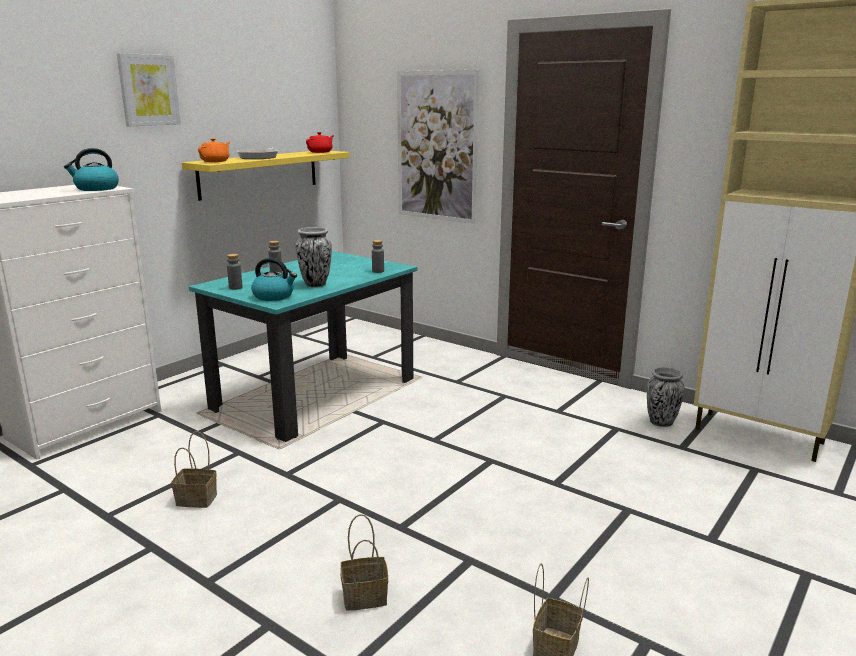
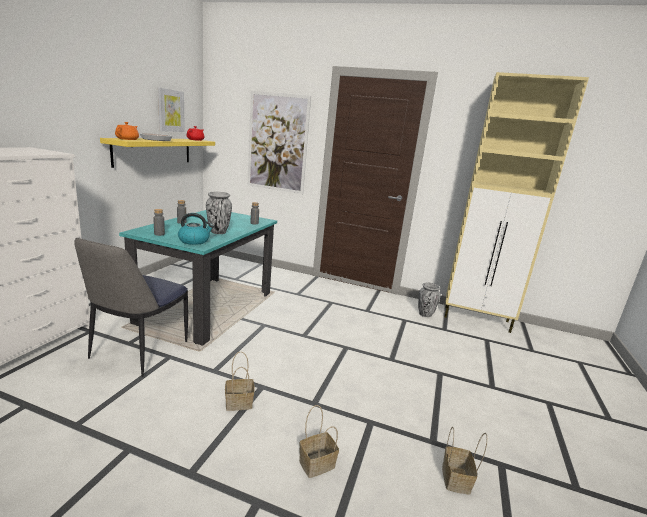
camera: 20 degrees left, 0 degrees up
(96, 189) = (40, 152): kettle -> none
(148, 90) = (75, 78): picture -> picture (170, 110)
(198, 499) = (152, 399): basket -> basket (240, 402)
(204, 443) = (138, 351): none -> chair

